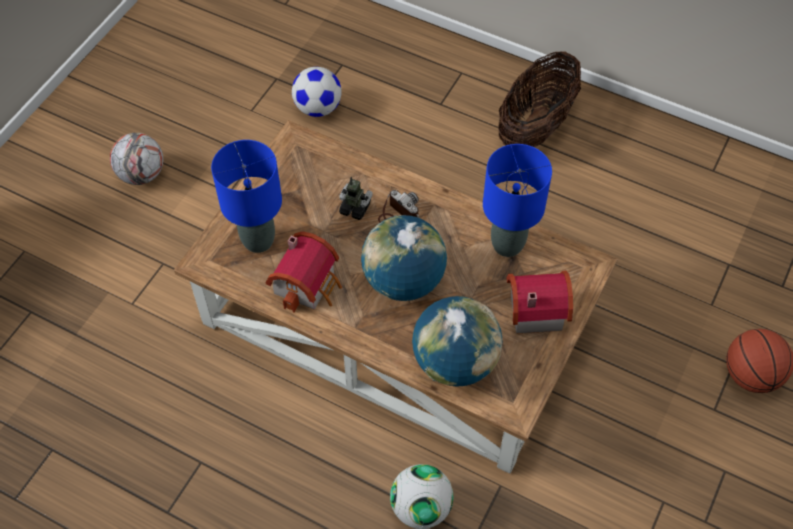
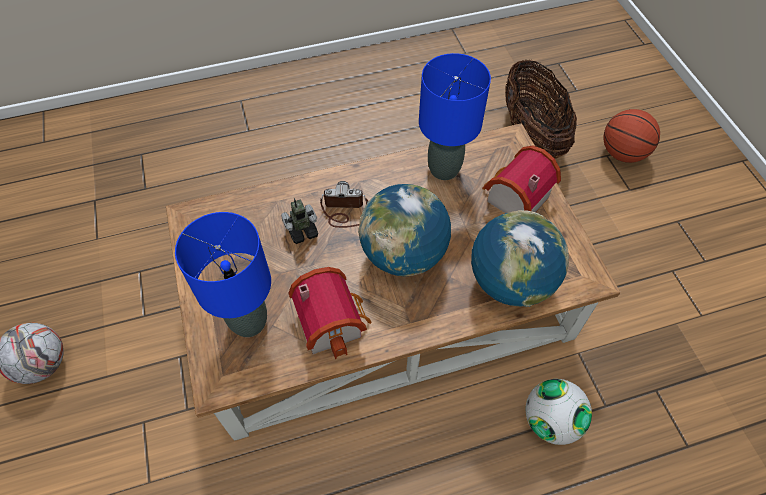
camera: 45 degrees left, 0 degrees up
(318, 108) = (154, 197): football -> none
(535, 126) = (330, 101): basket -> basket (531, 134)

